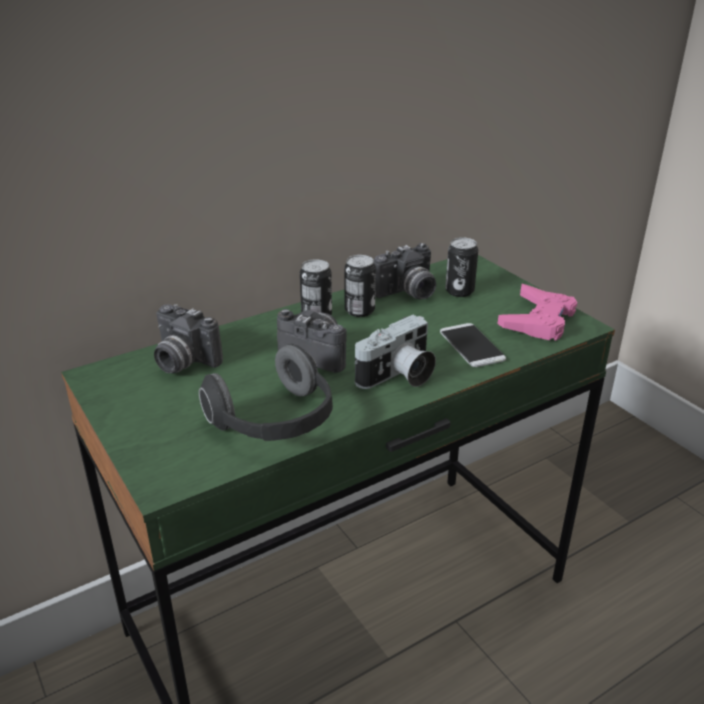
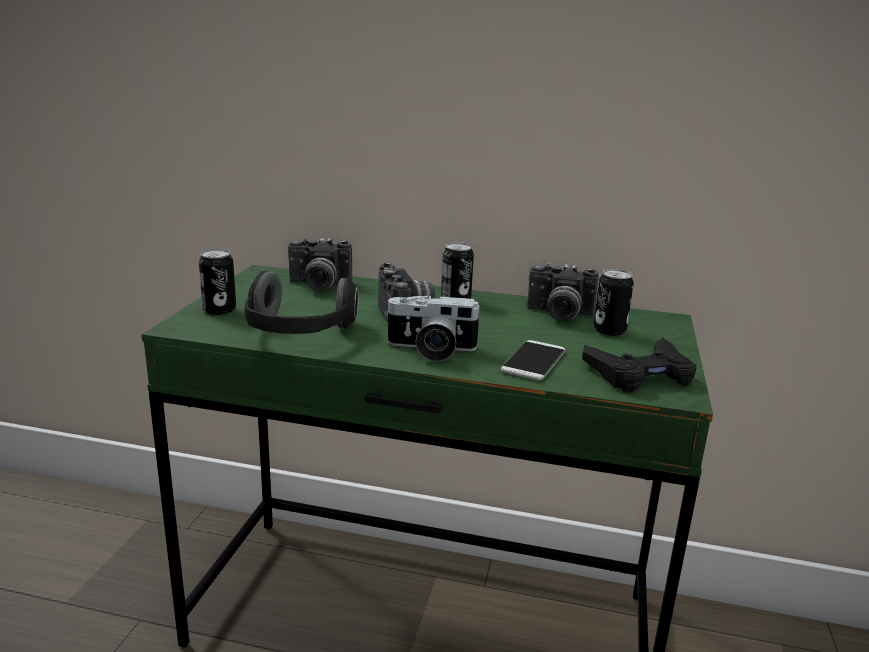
camera: 45 degrees right, 10 degrees down
(182, 362) = (318, 285): camera -> camera turned 75 degrees counterclockwise
(359, 310) = (494, 308): can -> can (219, 309)
(538, 320) = (640, 374): pink game controller -> black game controller

